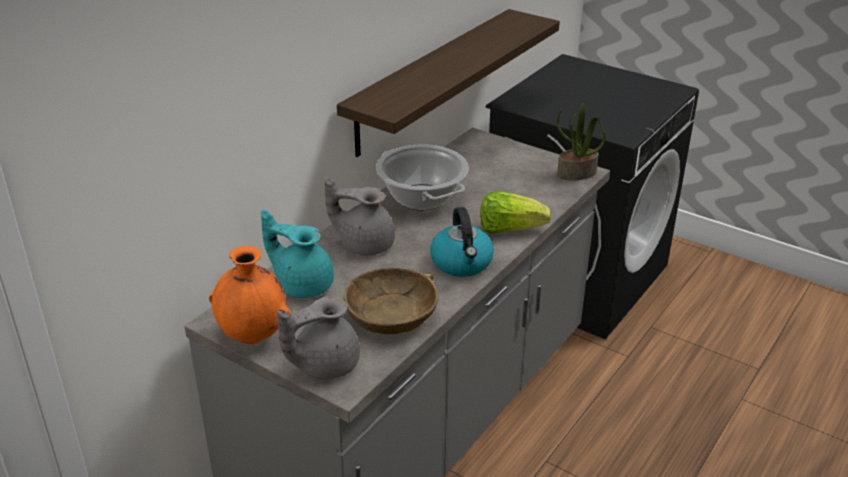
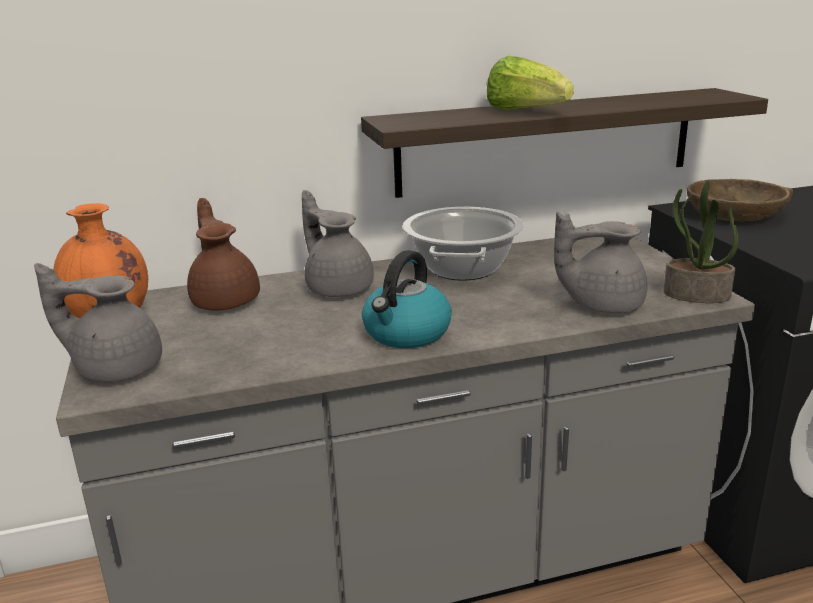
camera: 40 degrees right, 10 degrees down
(302, 284) = (226, 300): turquoise teapot -> brown teapot
(391, 313) = (255, 350): brown bowl -> brown bowl (734, 213)
(509, 229) = (516, 321): lettuce -> lettuce (525, 111)
(538, 199) = (601, 304): none -> grey teapot

